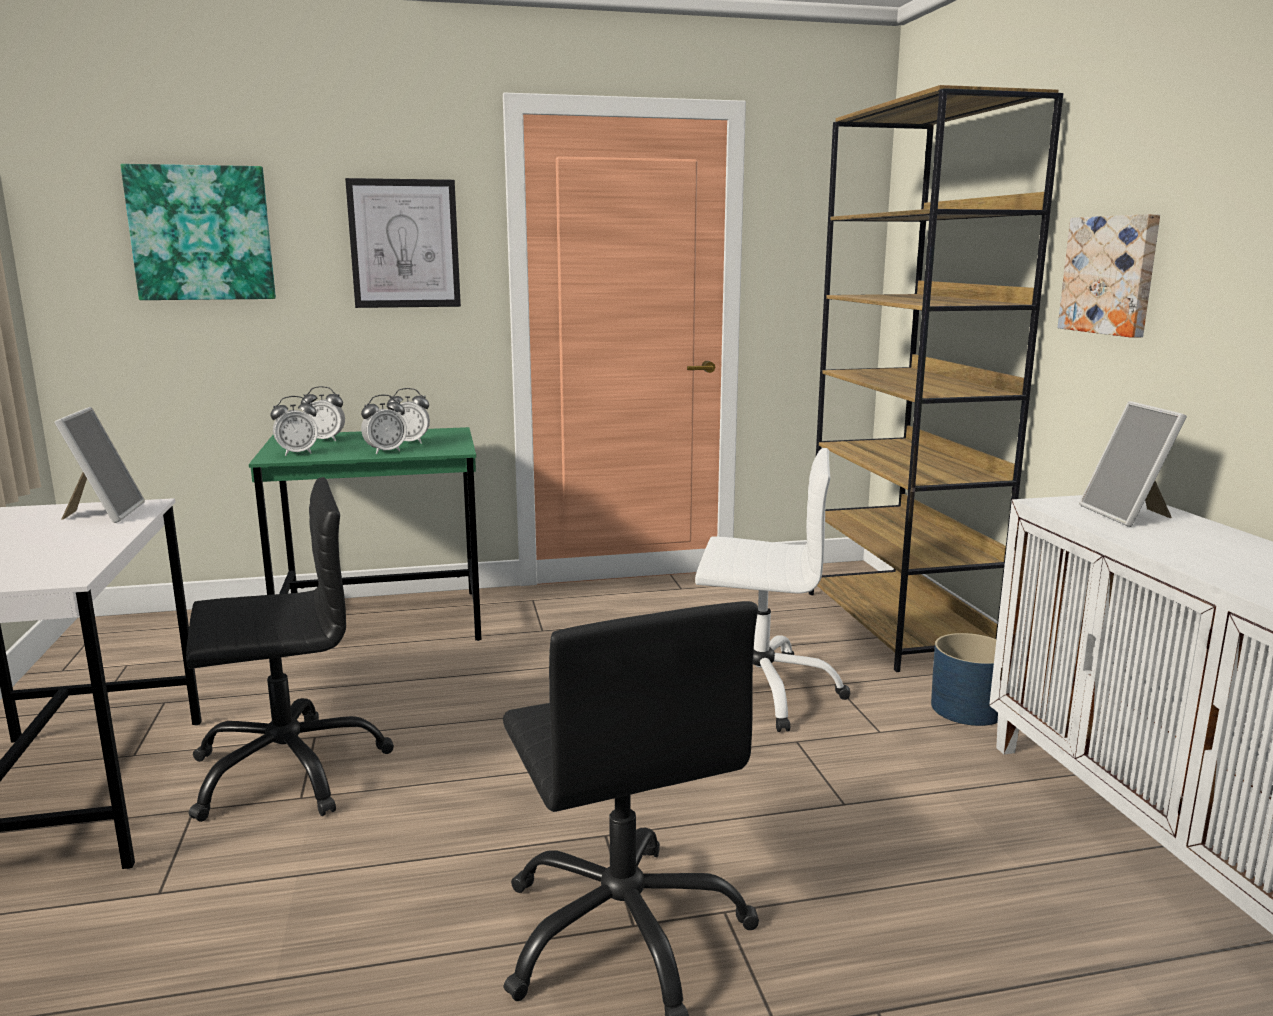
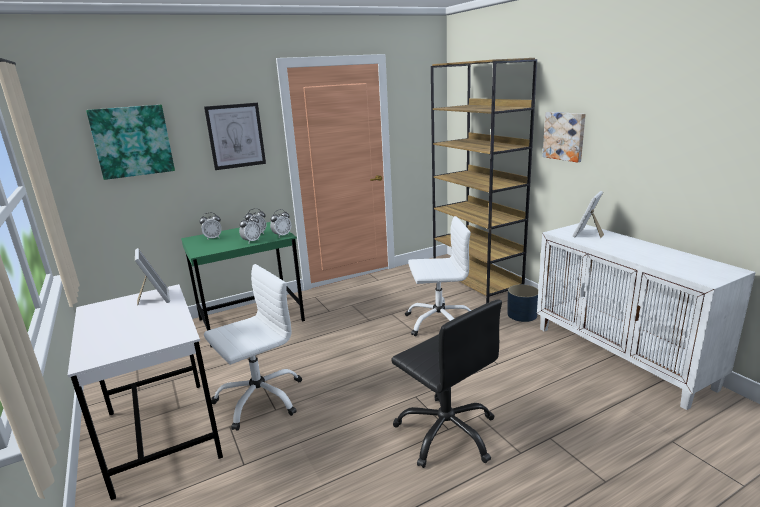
camera: 15 degrees left, 5 degrees up
(288, 769) = (259, 398): black office chair -> white office chair
(297, 453) = (208, 248): alarm clock -> alarm clock (282, 235)
(1128, 515) = (588, 234): picture frame -> picture frame turned 60 degrees clockwise

